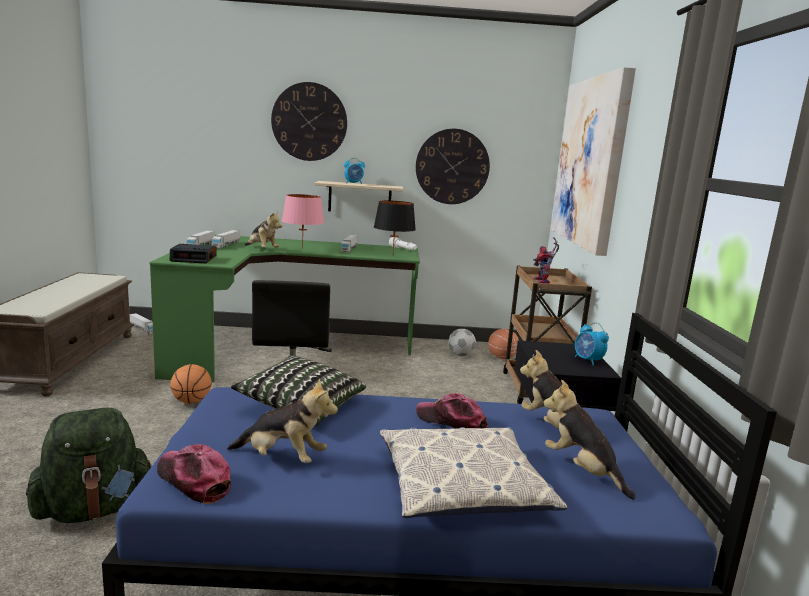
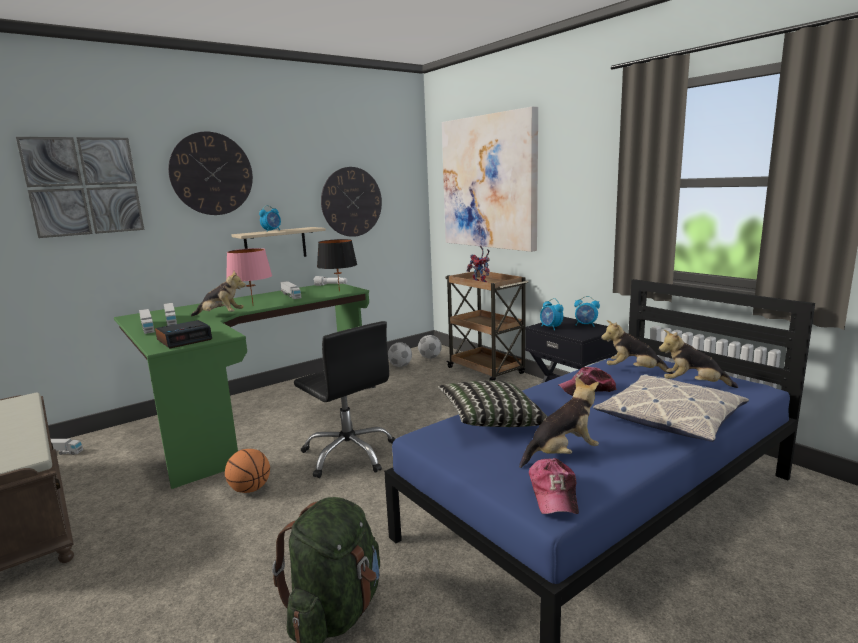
camera: 35 degrees left, 0 degrees up
(193, 480) = (554, 494): cap -> cap turned 90 degrees counterclockwise
(204, 122) = (84, 186): none -> picture
(502, 357) = (430, 357): basketball -> football
(541, 349) = (551, 327): none -> alarm clock

